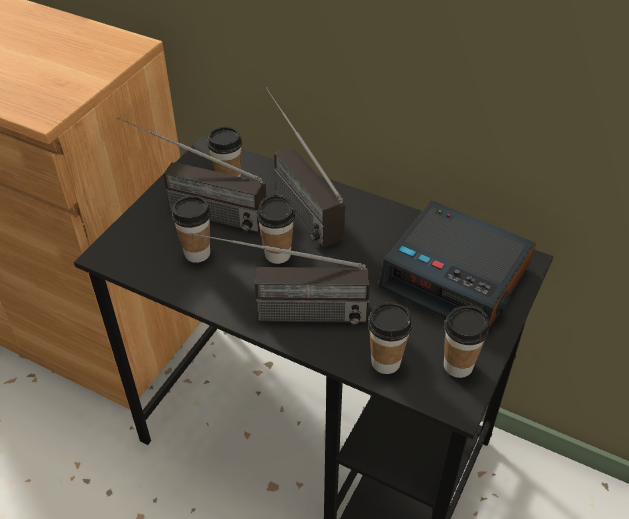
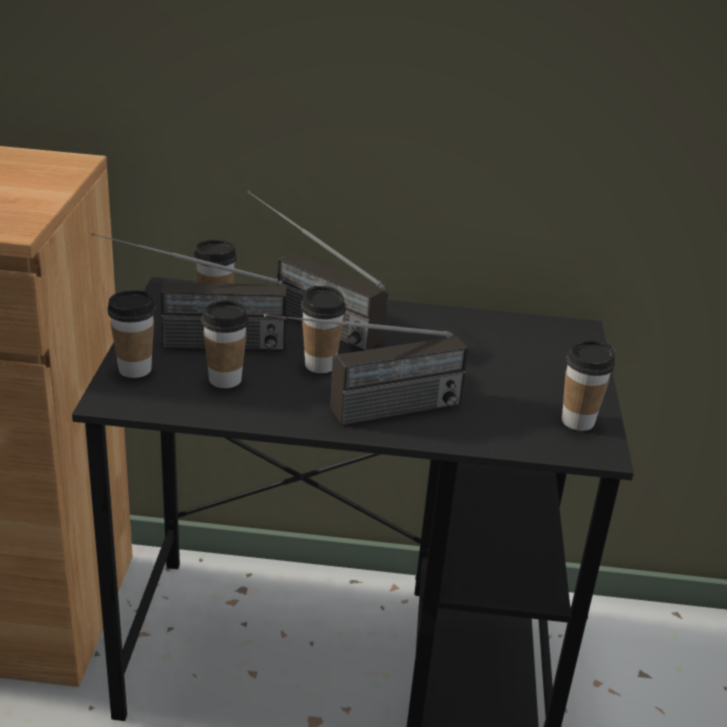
camera: 25 degrees left, 15 degrees down
(385, 362) = (504, 432): cup -> cup (135, 369)
(457, 277) = (523, 352): alarm clock -> none

